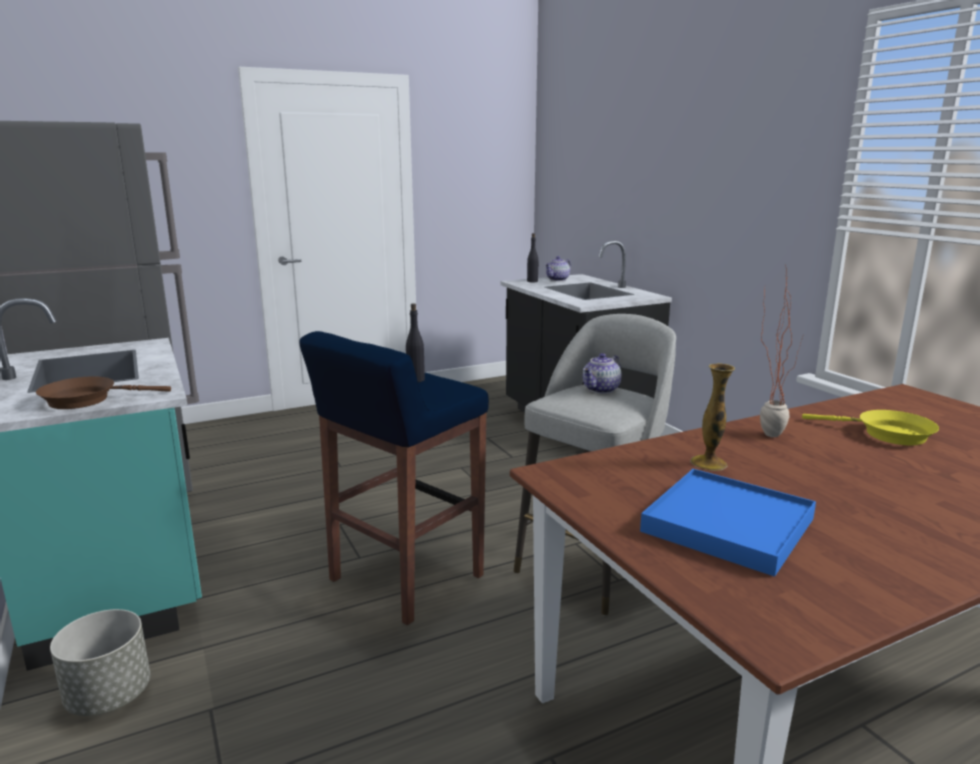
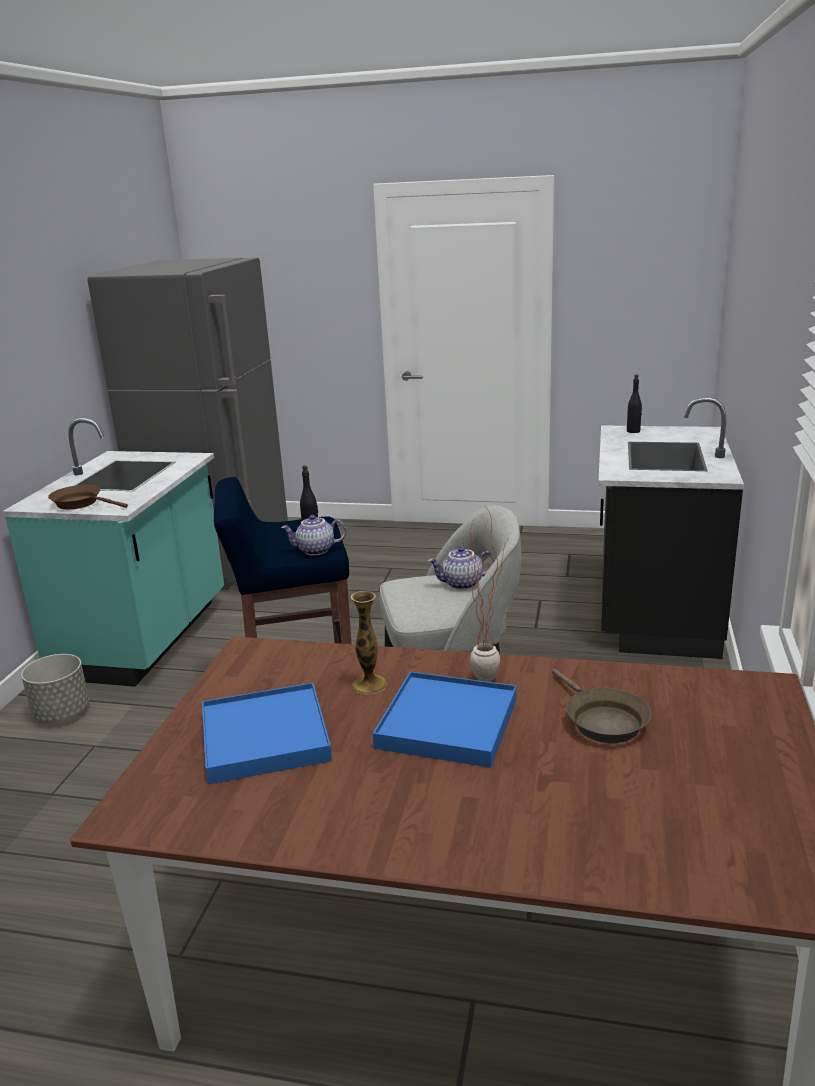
camera: 40 degrees right, 5 degrees up
(558, 279) = (668, 432): teapot -> teapot (315, 551)
(818, 467) = (448, 723): none -> blue tray
(887, 434) = (602, 720): yellow frying pan -> brown frying pan

